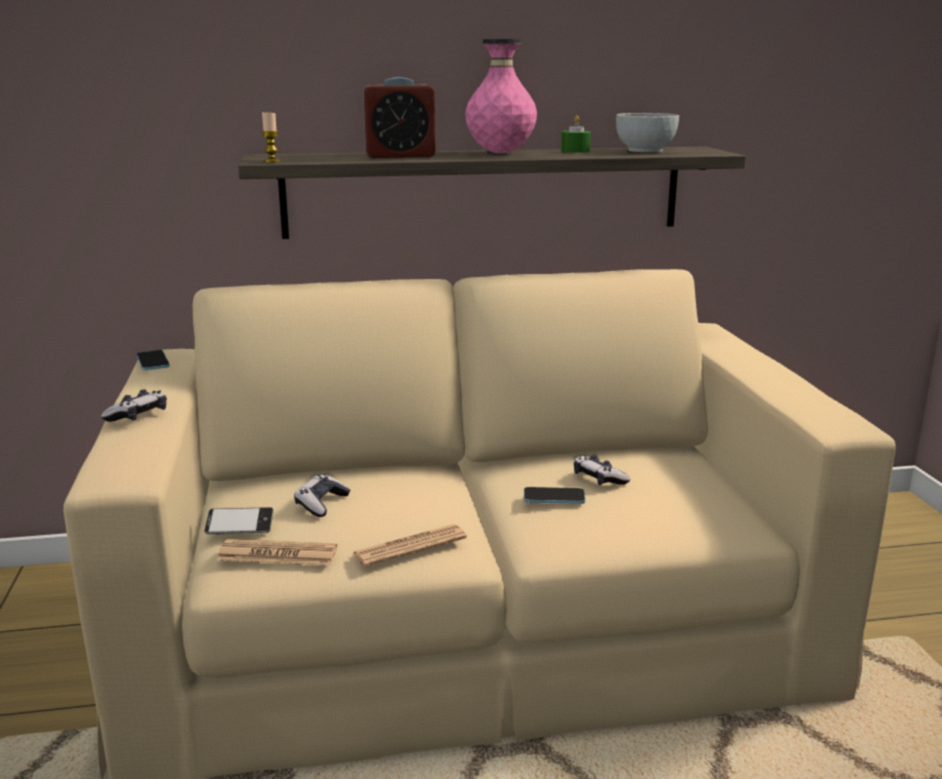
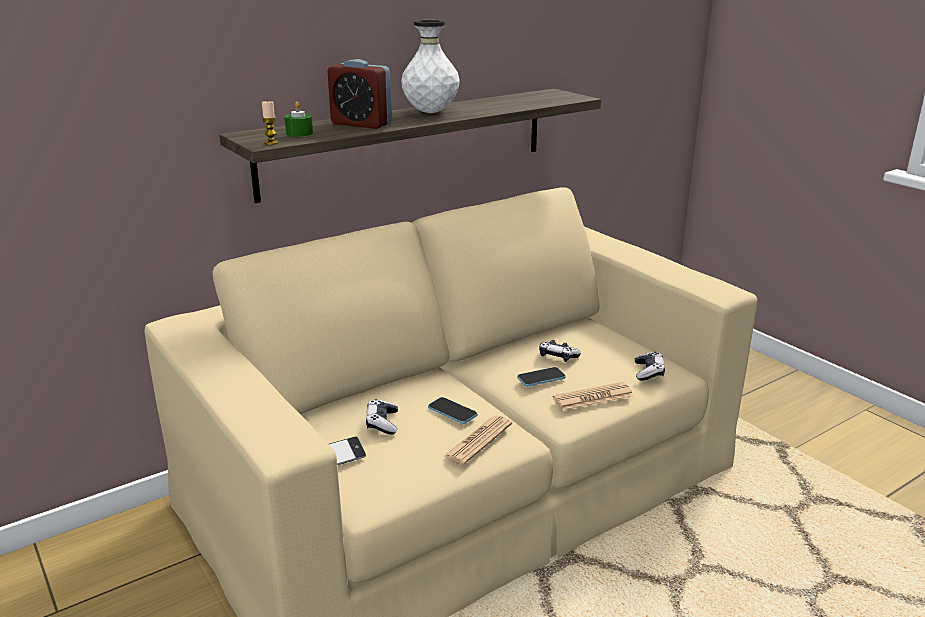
camera: 25 degrees left, 5 degrees up
(138, 416) = (232, 387): game controller -> game controller (648, 372)
(153, 362) = (173, 332): phone -> phone (452, 412)
(277, 554) = (389, 472): newspaper -> newspaper (593, 397)
(400, 156) = (361, 124): alarm clock -> alarm clock turned 60 degrees clockwise
(500, 153) = (431, 112): pink vase -> white vase
(575, 151) = (479, 104): green candle -> green candle (299, 133)
(644, 150) = (525, 98): bowl -> none

